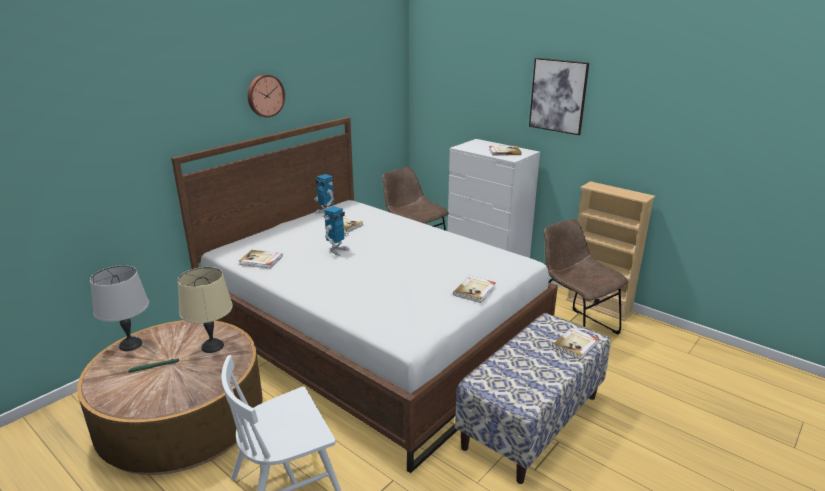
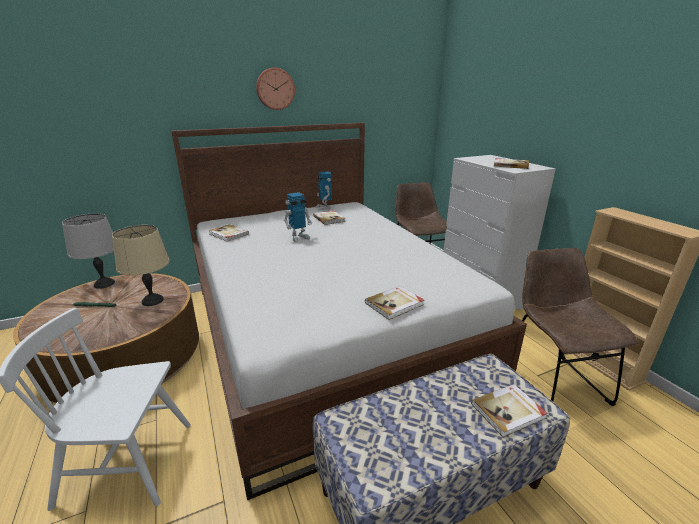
camera: 25 degrees right, 0 degrees up
(558, 96) = (588, 98): picture -> none

